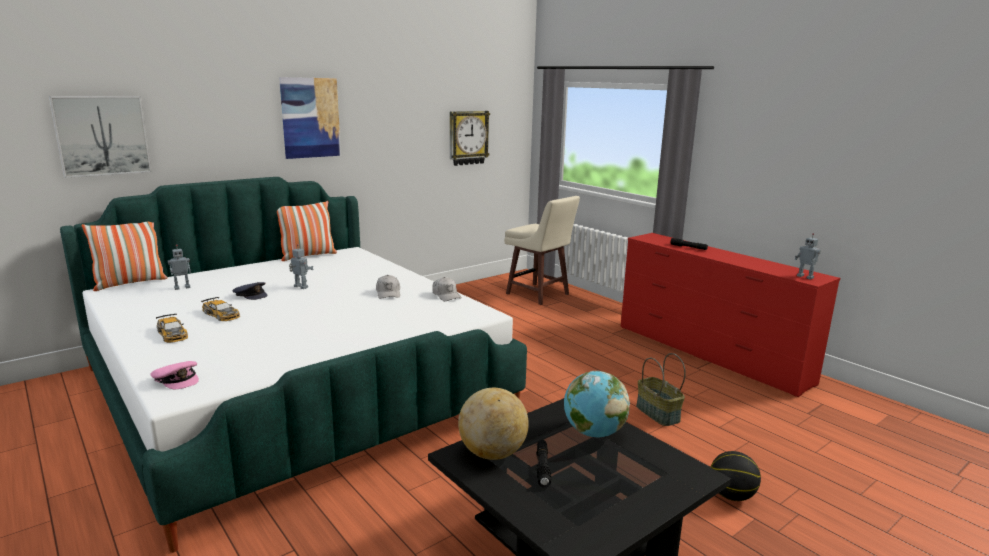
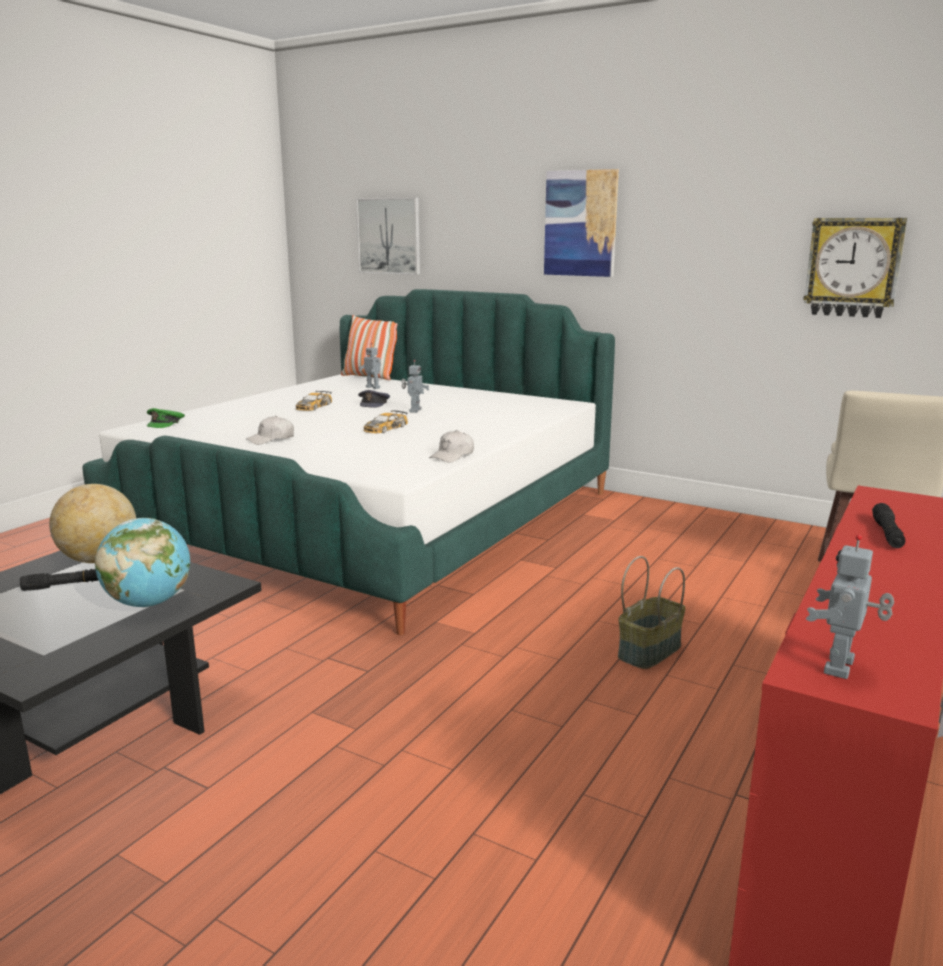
camera: 70 degrees right, 0 degrees up
(172, 334) = (259, 406): toy car -> toy car (385, 428)
(177, 380) = (166, 423): pink cap -> green cap
(307, 256) = (523, 396): pillow -> none
(388, 293) = (432, 436): white cap -> white cap (271, 439)
(657, 413) = (478, 753): basket -> basket (648, 651)
(731, 496) = (230, 853): basketball -> none

